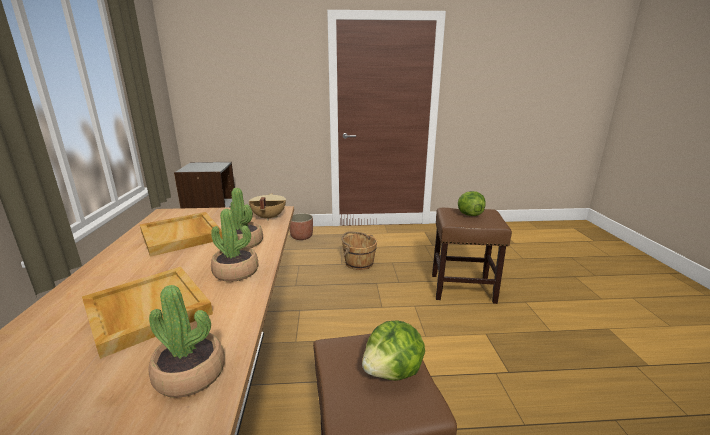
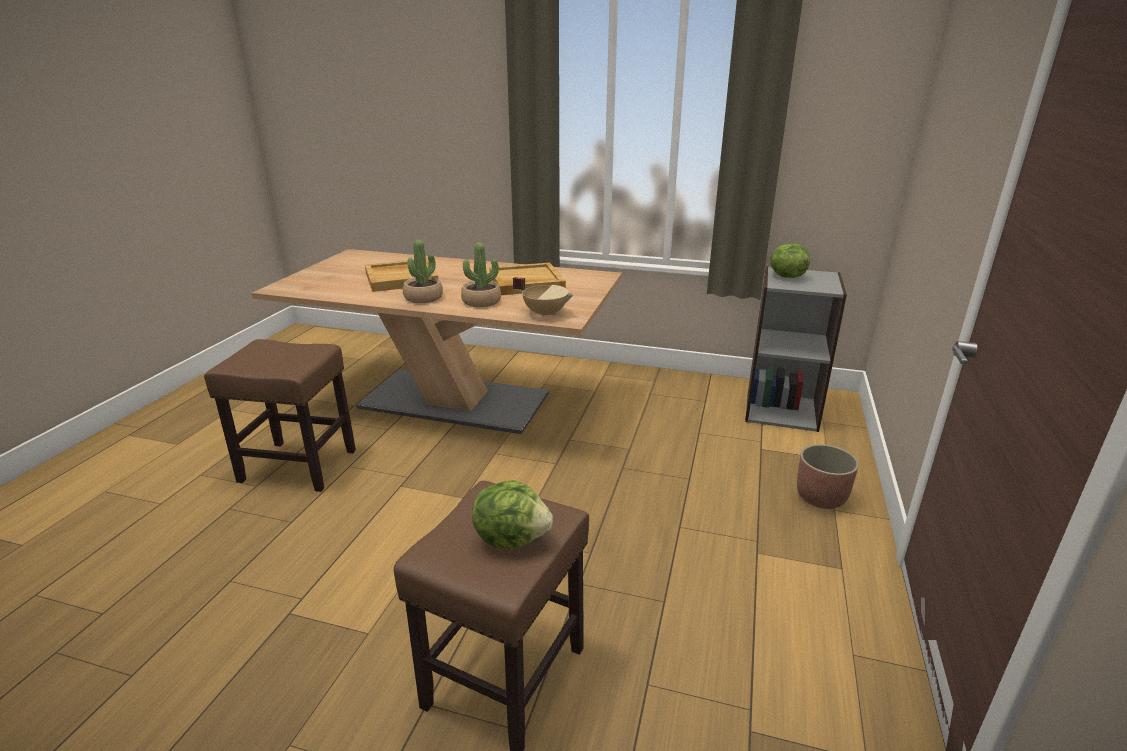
camera: 110 degrees right, 5 degrees up
(190, 374) = (321, 288): potted plant -> none
(358, 263) = (677, 550): brown bucket -> none
(393, 372) = (266, 362): lettuce -> lettuce (785, 276)

